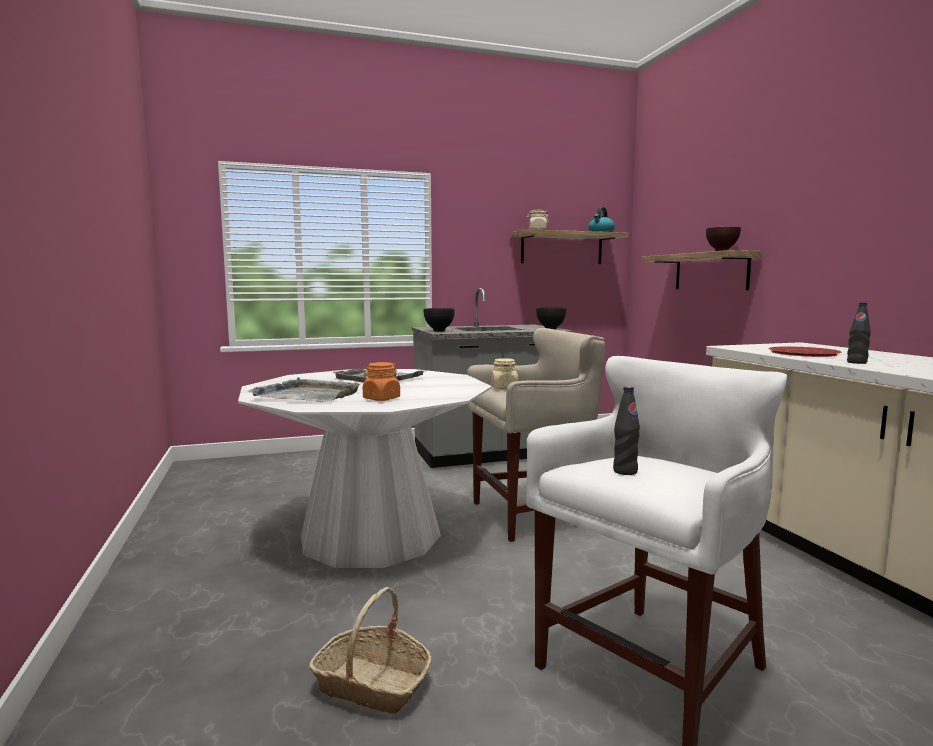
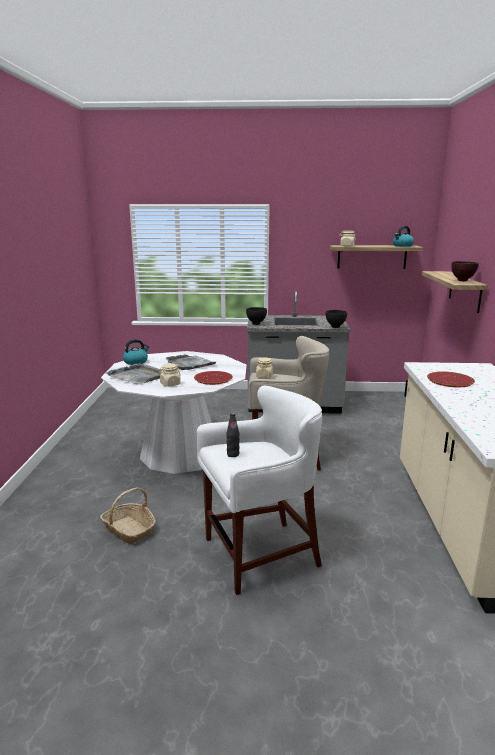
camera: 20 degrees right, 10 degrees up
(281, 382) = (136, 362): none -> kettle
(381, 399) = (170, 384): orange jar -> beige jar
(443, 389) = (213, 378): none -> red plate
(856, 362) = (456, 398): black bottle -> none

